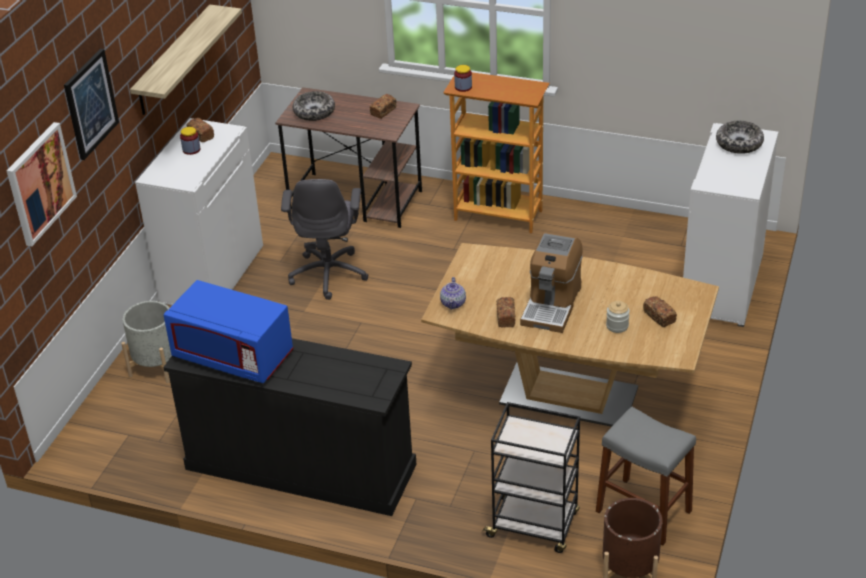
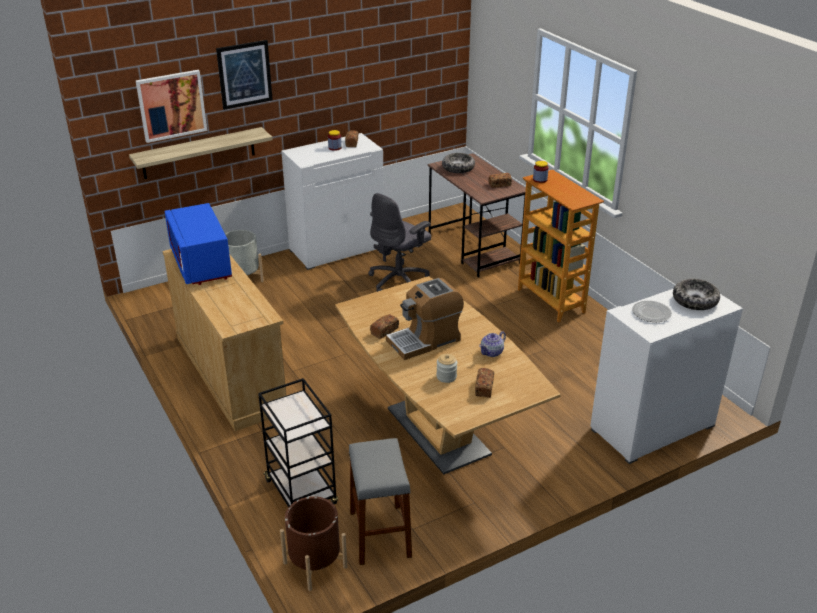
camera: 40 degrees right, 5 degrees down
(174, 61) = (355, 84): shelf -> shelf (198, 153)
(299, 467) = (230, 372): black dresser -> beige dresser
(453, 303) = (367, 306): teapot -> teapot (492, 352)
(725, 173) = (651, 313): none -> plate

